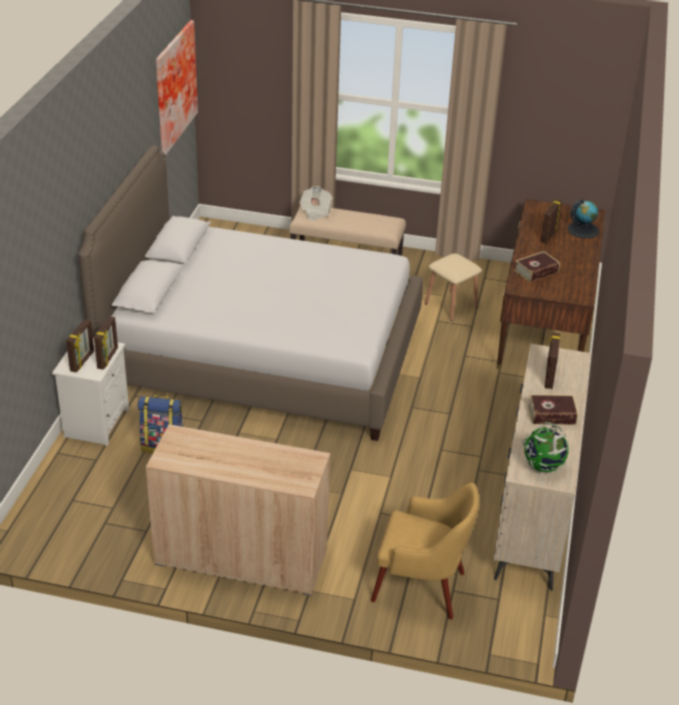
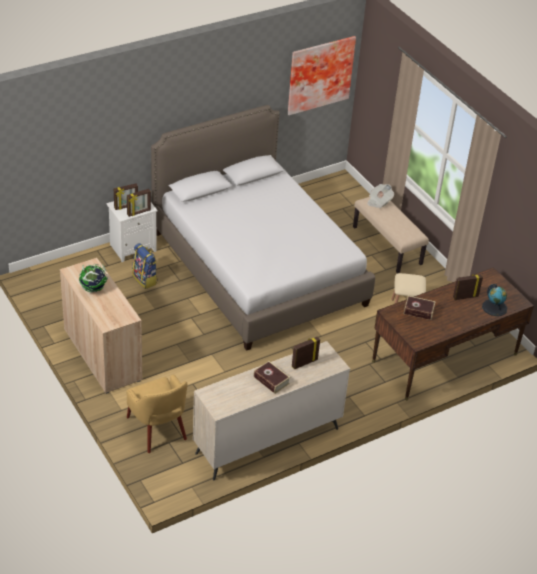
camera: 45 degrees right, 5 degrees up
(543, 466) = (222, 398): globe -> globe (93, 289)

